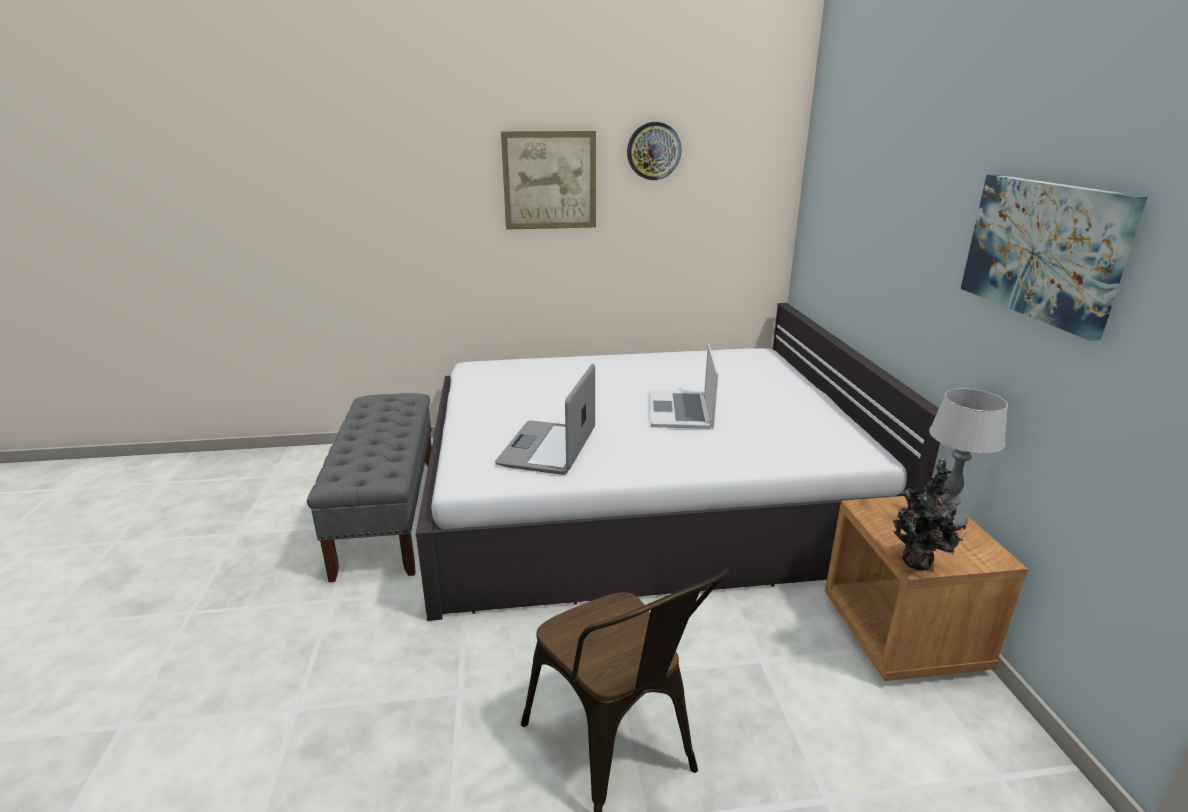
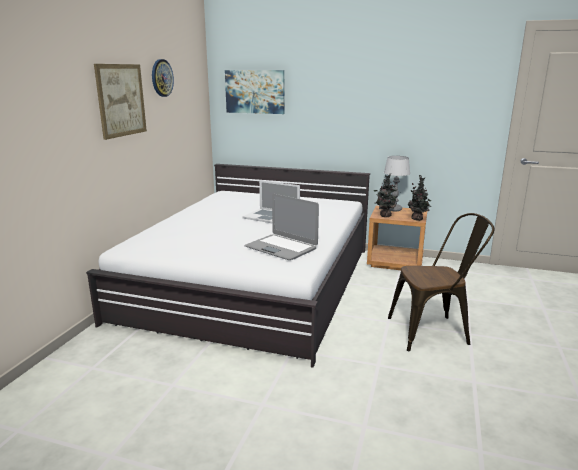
camera: 65 degrees left, 5 degrees down
(388, 516) = (176, 368): grey bench -> none
(877, 515) = (384, 216): none -> potted plant
(1043, 250) = (401, 99): picture -> picture (255, 91)

